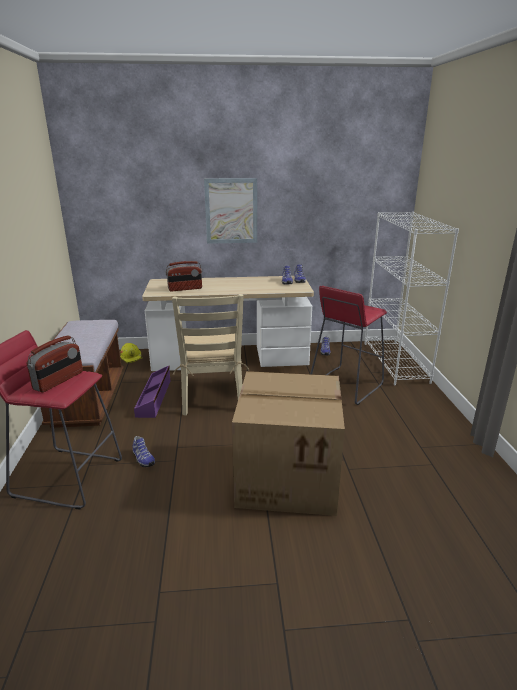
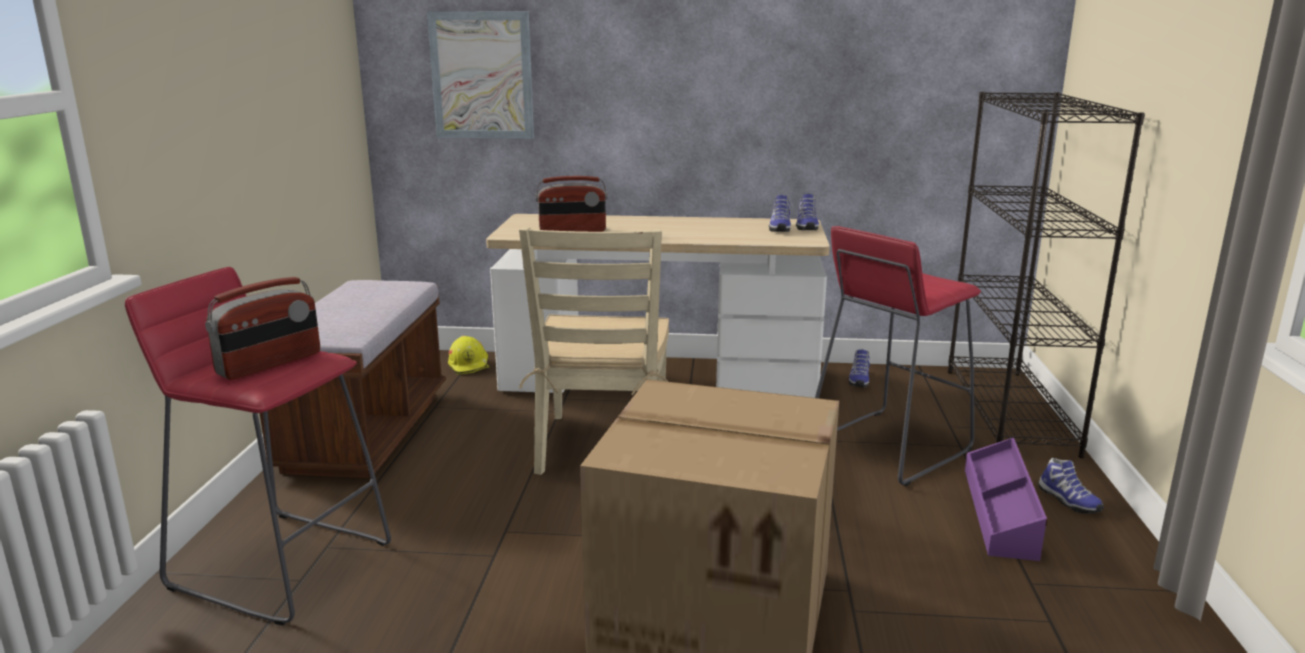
camera: 10 degrees right, 5 degrees down
(142, 459) = (432, 546): shoe -> shoe (1067, 501)
(155, 398) = (490, 438): purple storage box -> purple storage box (1001, 511)
(231, 211) = (676, 85): picture -> picture (482, 76)
(395, 362) = (1009, 411): white bookcase -> black bookcase

